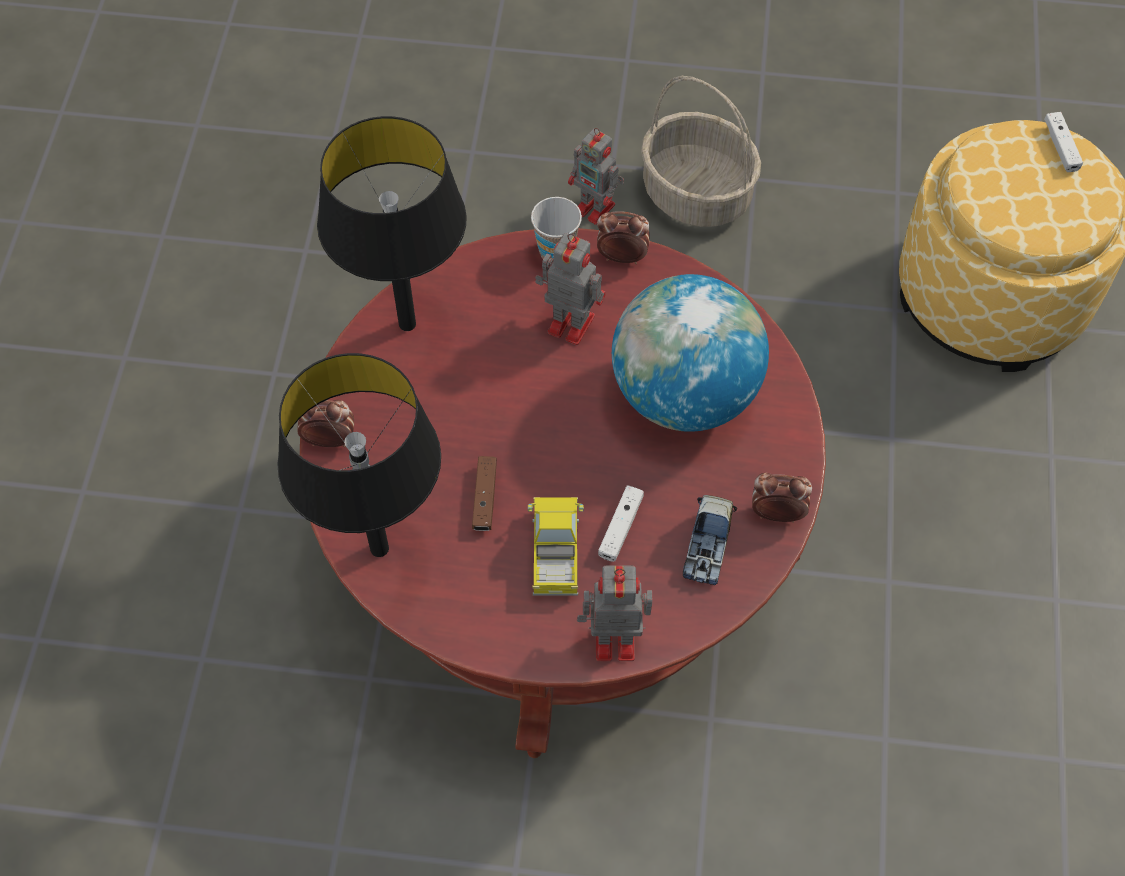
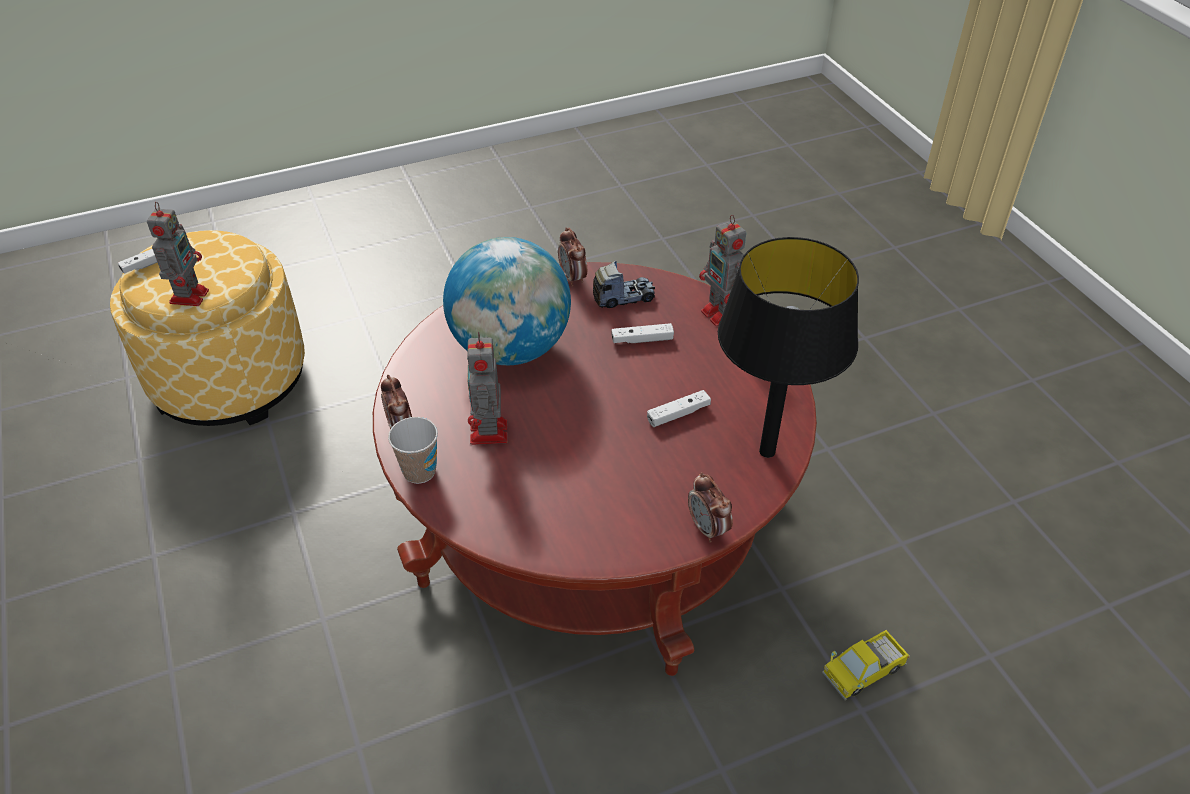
camera: 120 degrees left, 15 degrees down
(407, 324) = (560, 534): black table lamp -> none
(485, 498) = (678, 414): brown game controller -> white game controller
(555, 553) = (687, 362): toy truck -> toy truck (863, 671)
(596, 209) = (235, 657): toy robot -> toy robot (190, 295)
(695, 194) = (188, 590): basket -> none

